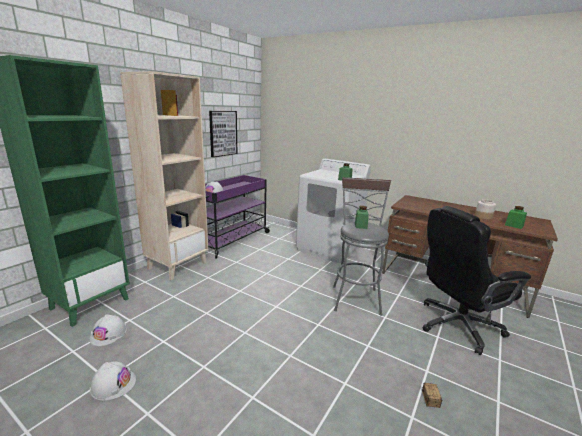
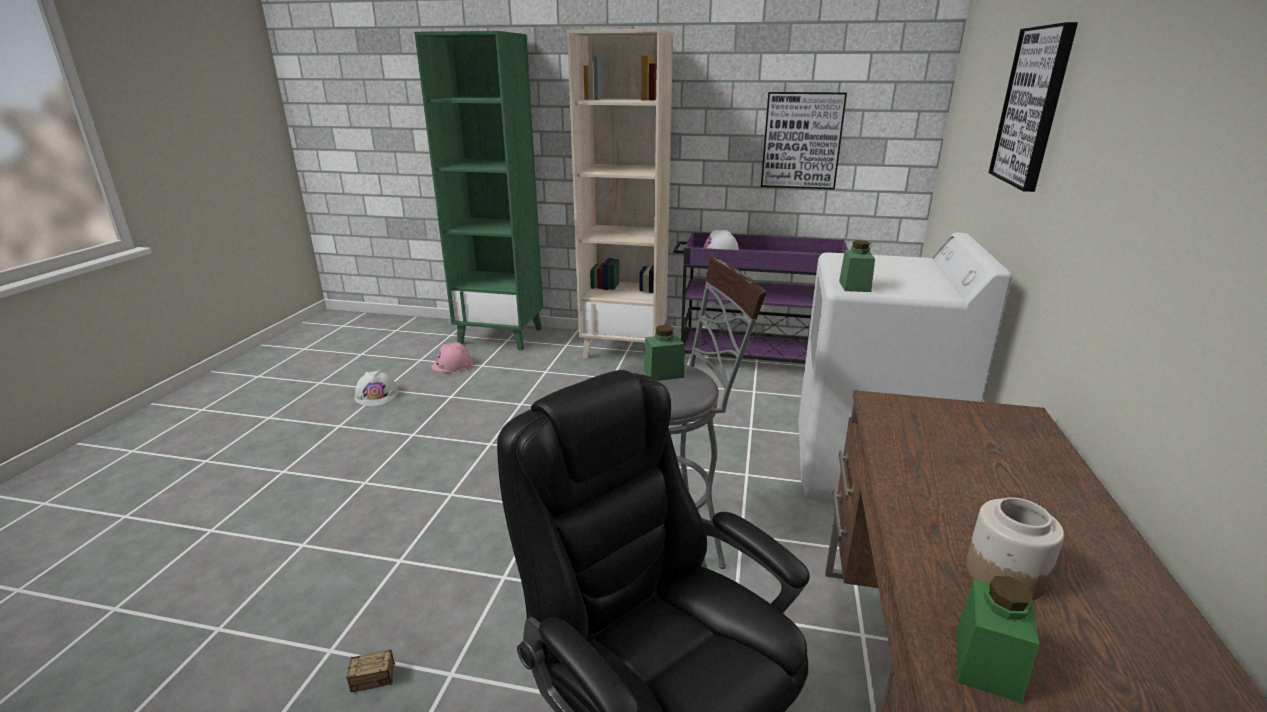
camera: 70 degrees right, 5 degrees up
(108, 334) = (452, 364): white hard hat -> pink hard hat
(348, 116) = (1032, 107): none -> picture

